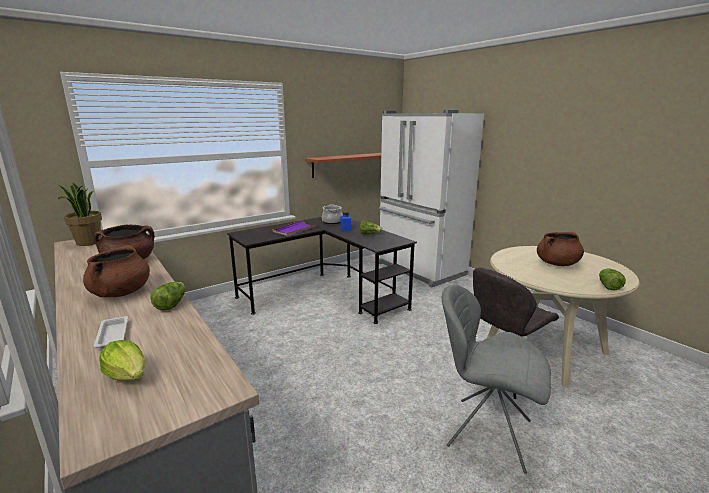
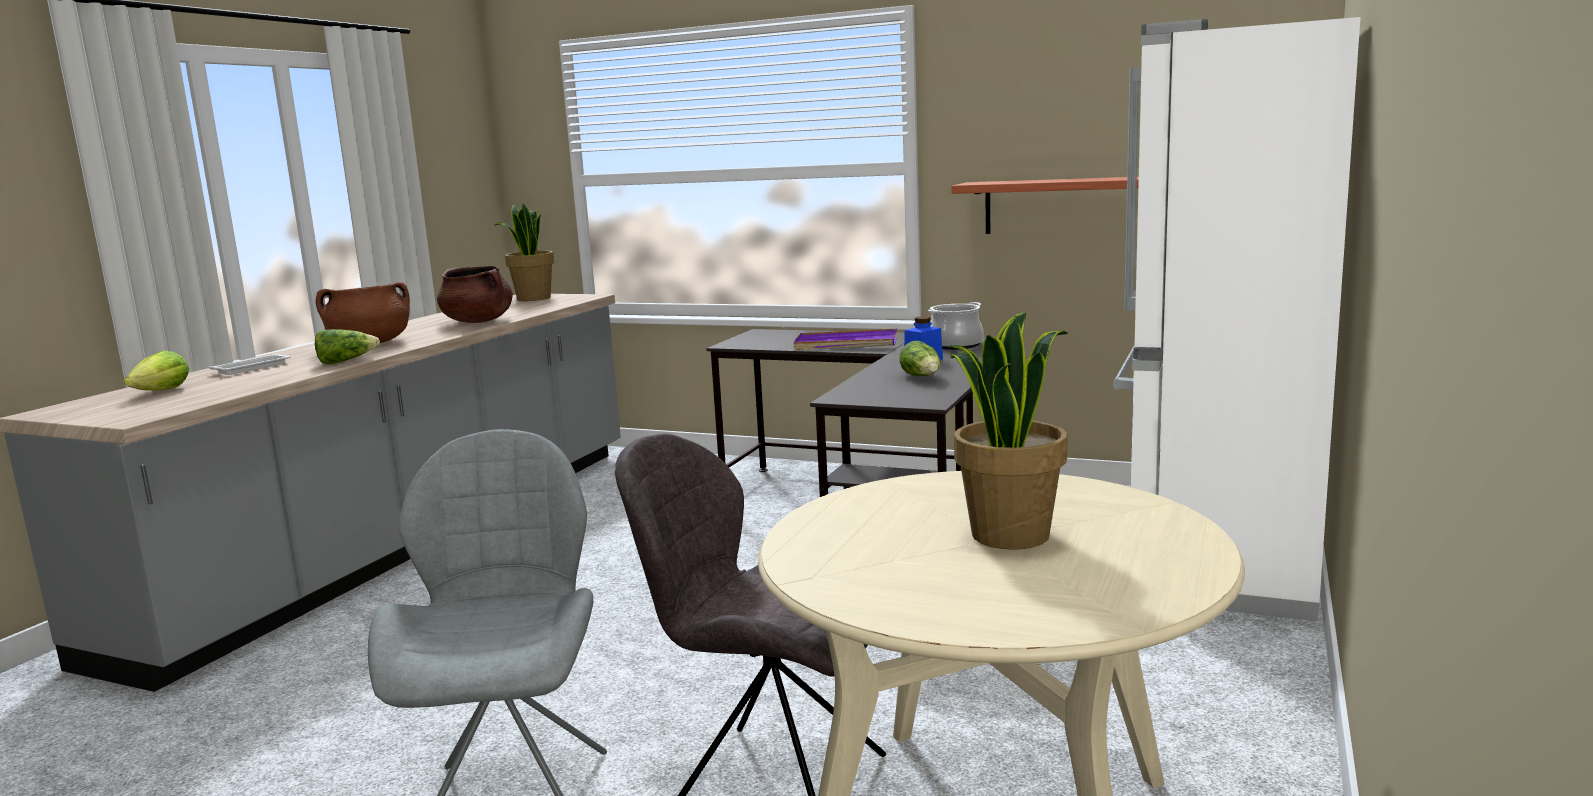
camera: 60 degrees right, 5 degrees down
(557, 263) = (1009, 535): brown cooking pot -> potted plant
(608, 286) = (891, 606): lettuce -> none

